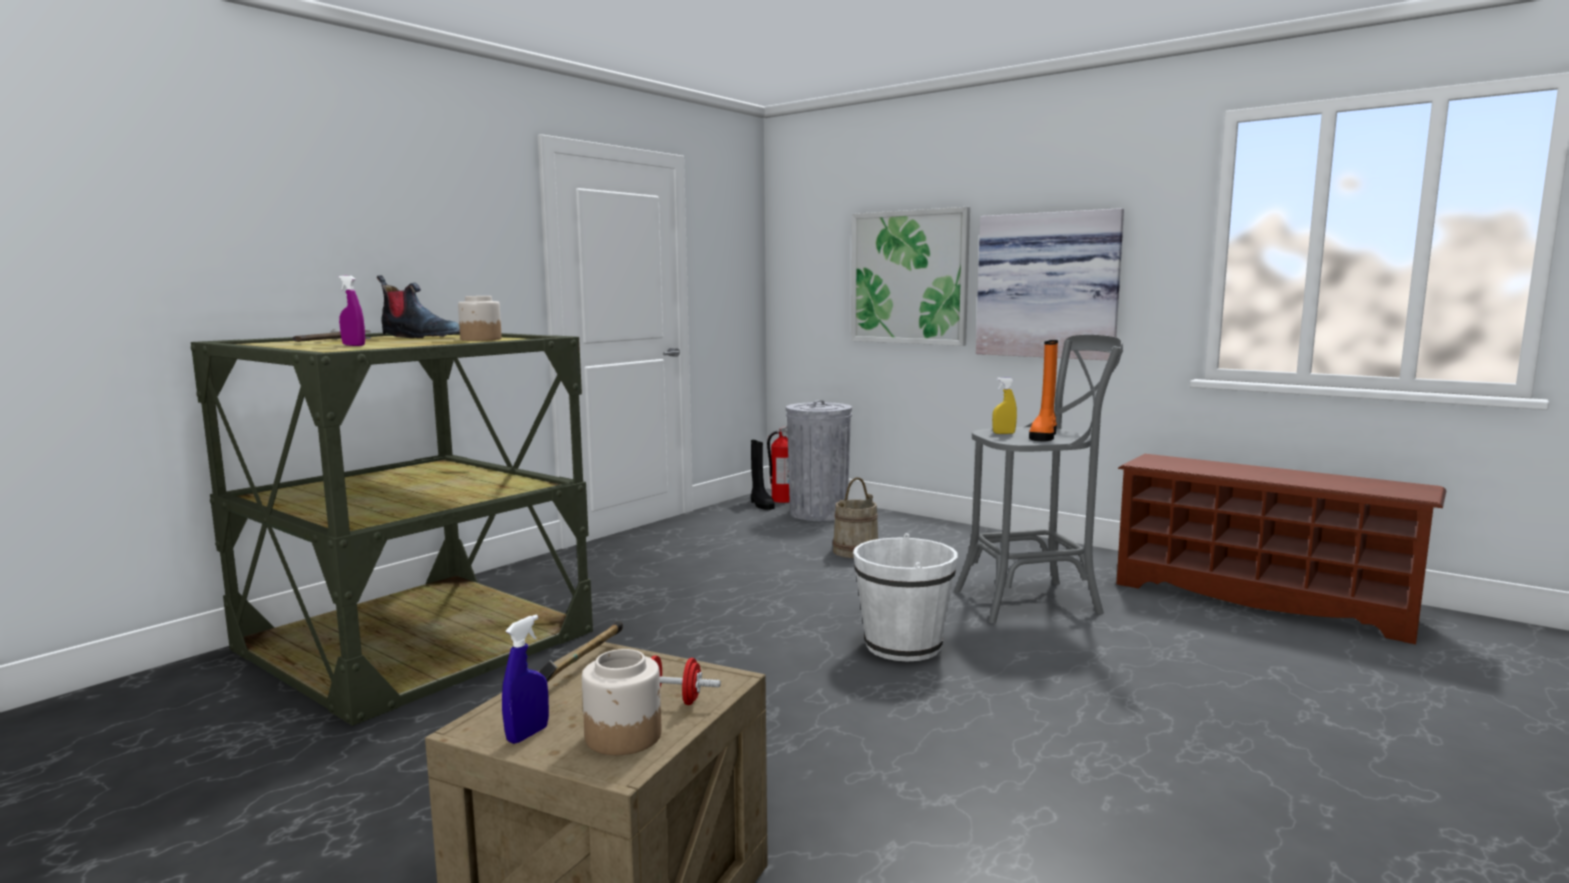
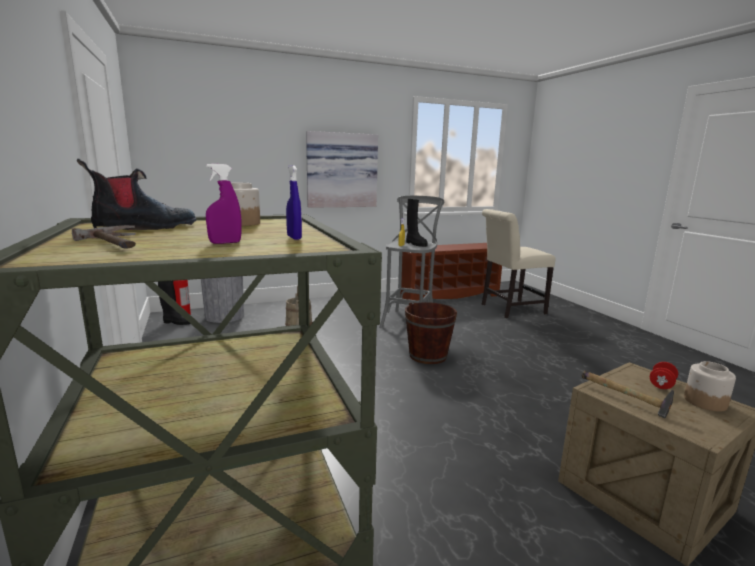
camera: 60 degrees left, 5 degrees up
(528, 734) = (708, 423): blue spray bottle -> blue spray bottle (294, 238)
(903, 645) = (428, 356): white bucket -> brown bucket
(909, 277) = (258, 163): picture -> none
(1044, 436) = (415, 244): orange boot -> black boot
(1336, 670) = (509, 309): none -> beige chair

